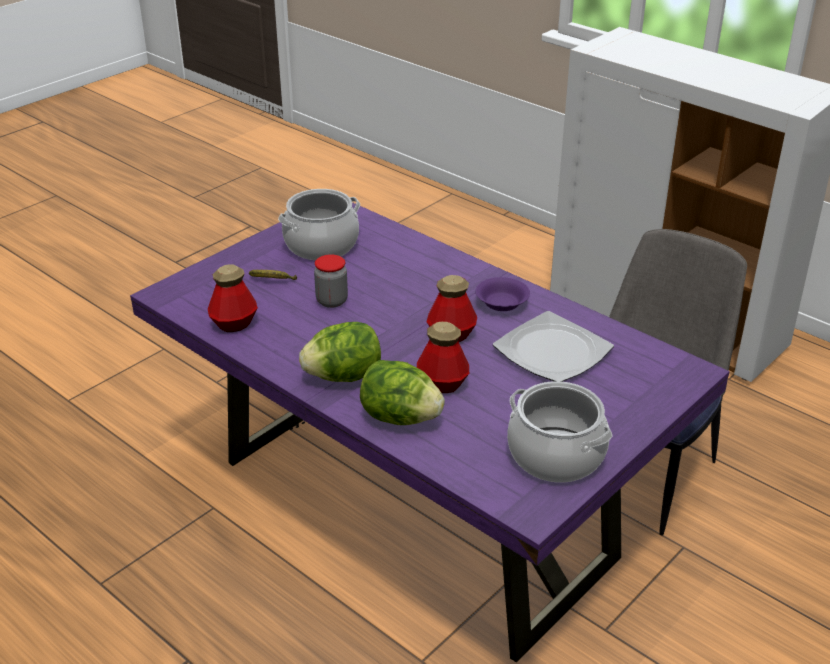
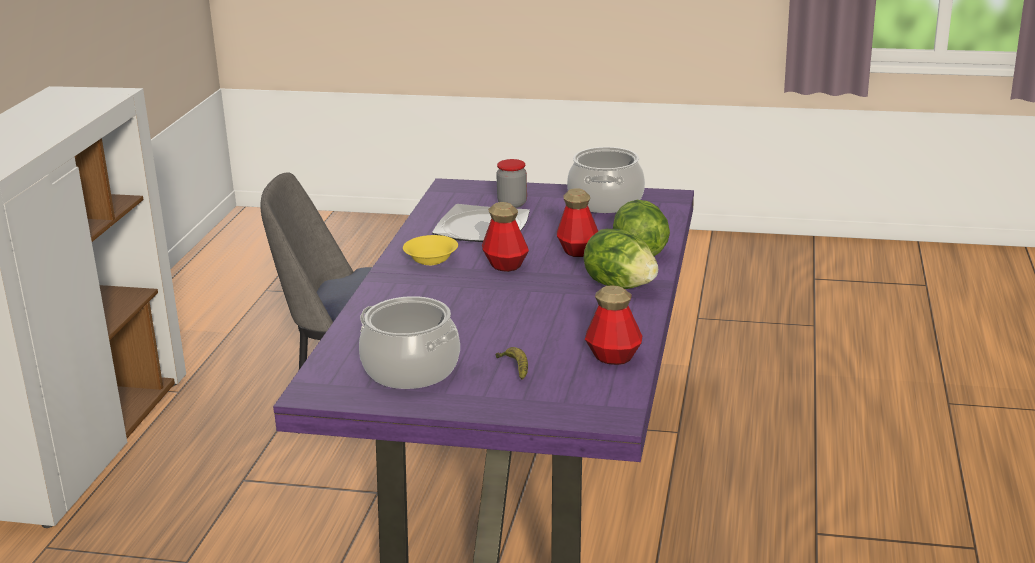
camera: 120 degrees left, 10 degrees down
(332, 301) = (514, 327): jar -> jar (512, 204)
(501, 304) = (431, 260): purple bowl -> yellow bowl

